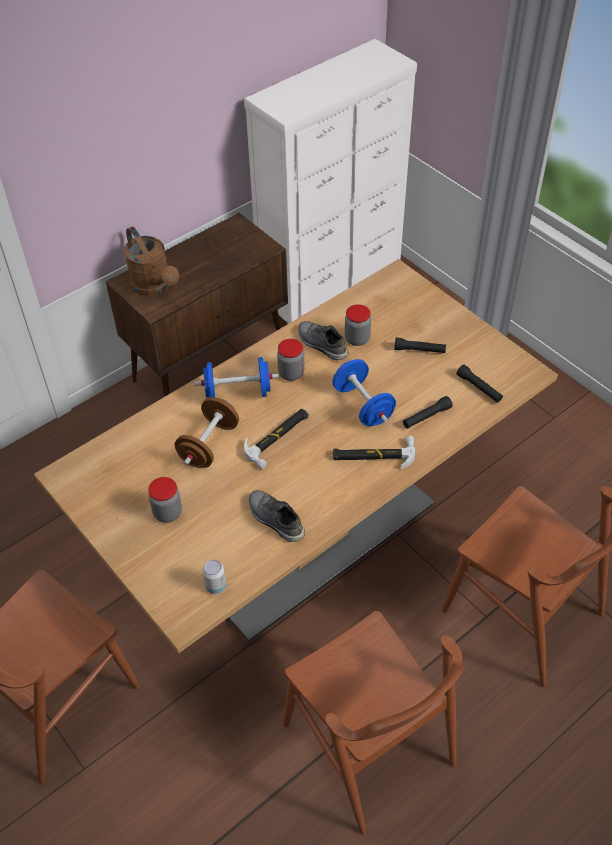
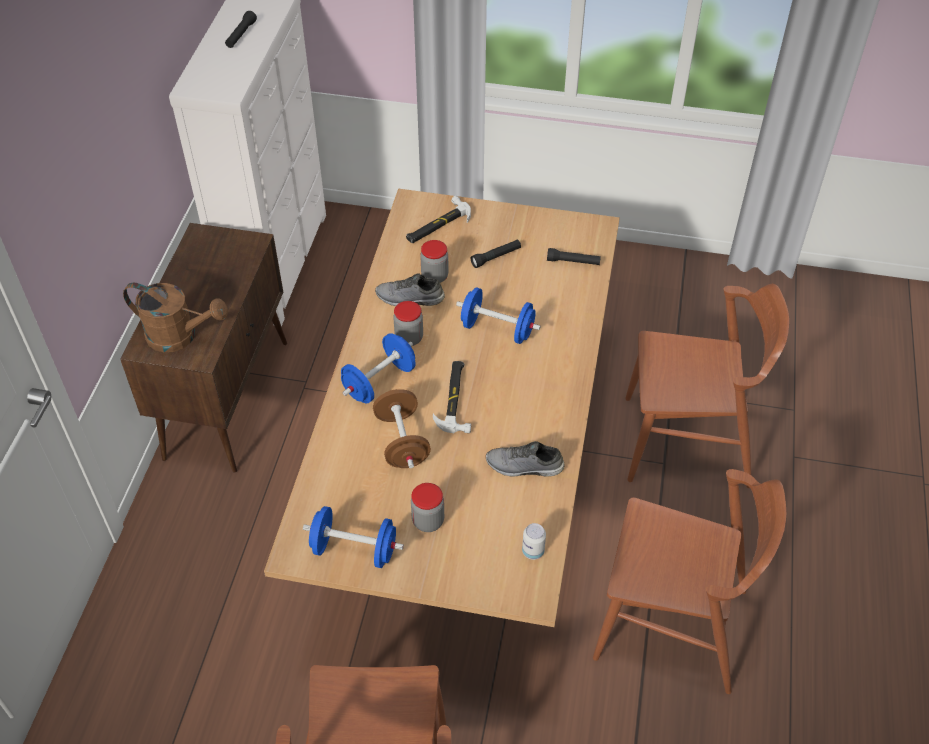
camera: 40 degrees left, 0 degrees up
(101, 499) = (354, 549): none -> blue dumbbell
(373, 455) = (547, 364): hammer -> hammer (438, 225)
(426, 417) = (556, 309): black flashlight -> black flashlight (241, 35)

